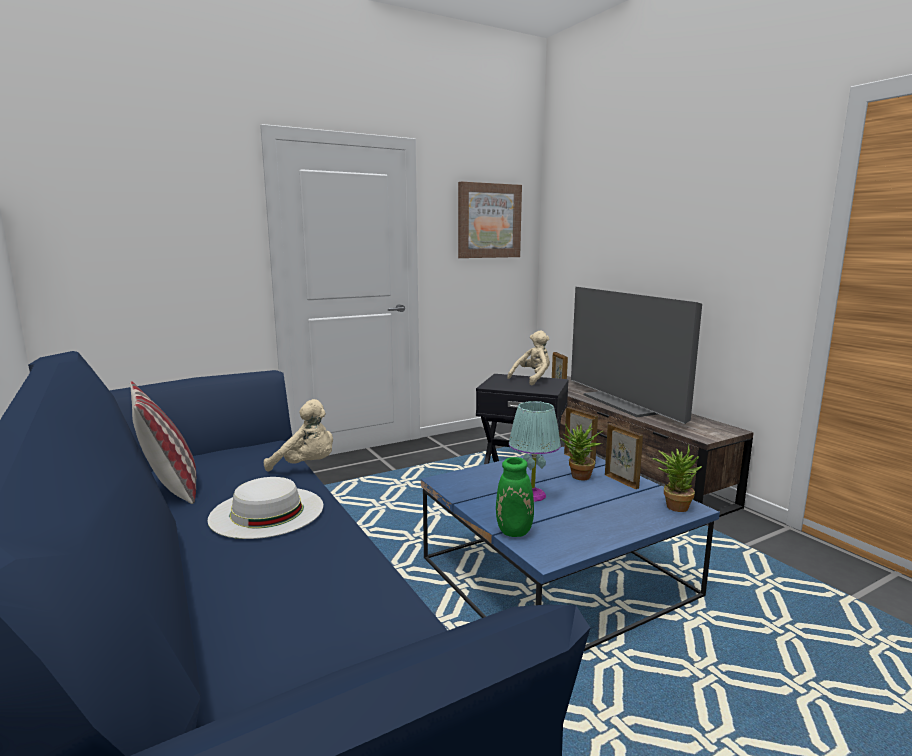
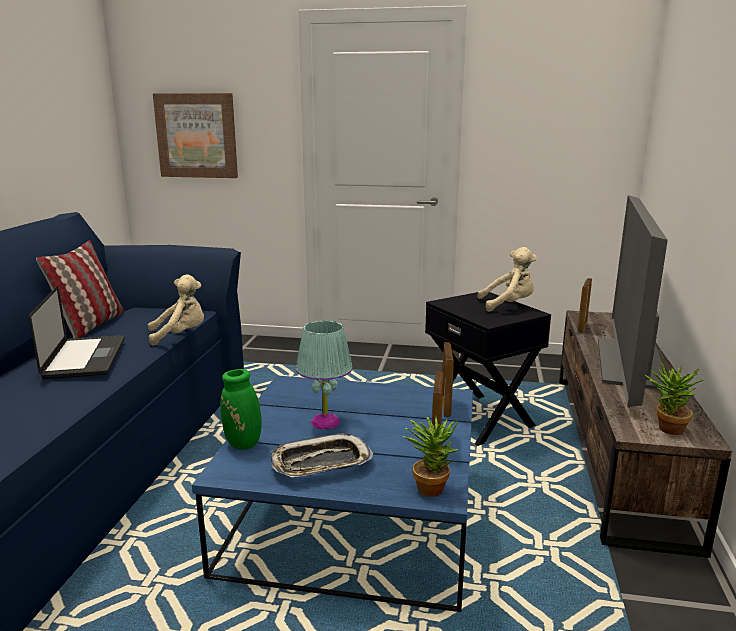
camera: 40 degrees right, 5 degrees up
(267, 511) = (85, 358): white hat -> laptop
(307, 466) = (180, 335): beige plush toy -> beige plush toy turned 75 degrees counterclockwise
(489, 221) = (564, 101): picture -> picture (197, 135)
(578, 478) = (402, 423): potted plant -> potted plant (666, 429)
(590, 521) = (320, 463): none -> tray

